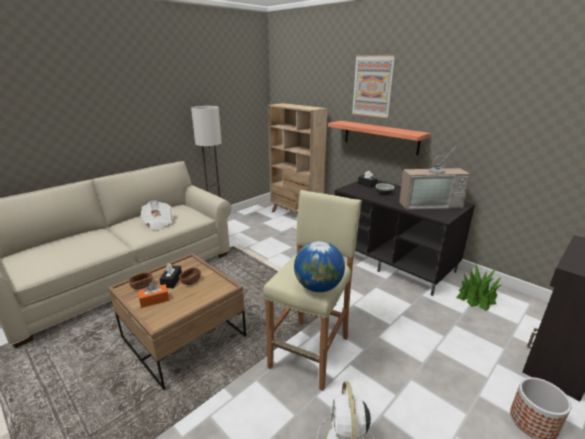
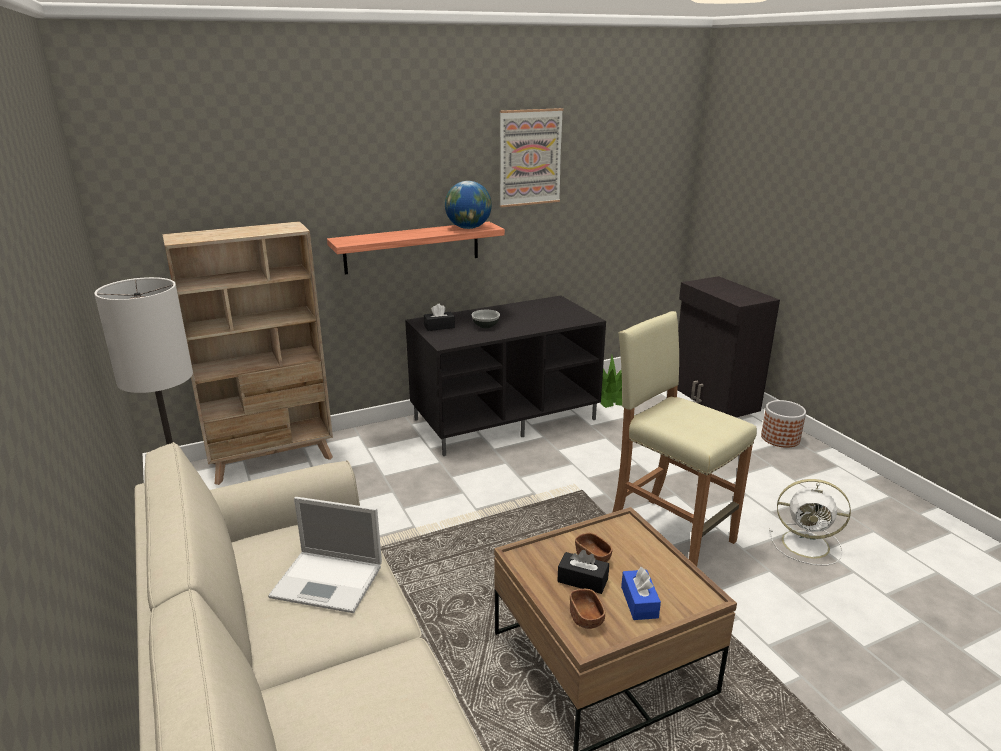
camera: 70 degrees left, 0 degrees up
(154, 300) = (639, 602): orange tissue box -> blue tissue box
(158, 223) = (329, 581): newspaper -> laptop
(318, 287) = (727, 421): globe -> globe (468, 228)
(372, 86) = (384, 168): picture -> picture (530, 157)
(429, 203) = (541, 313): television -> none

